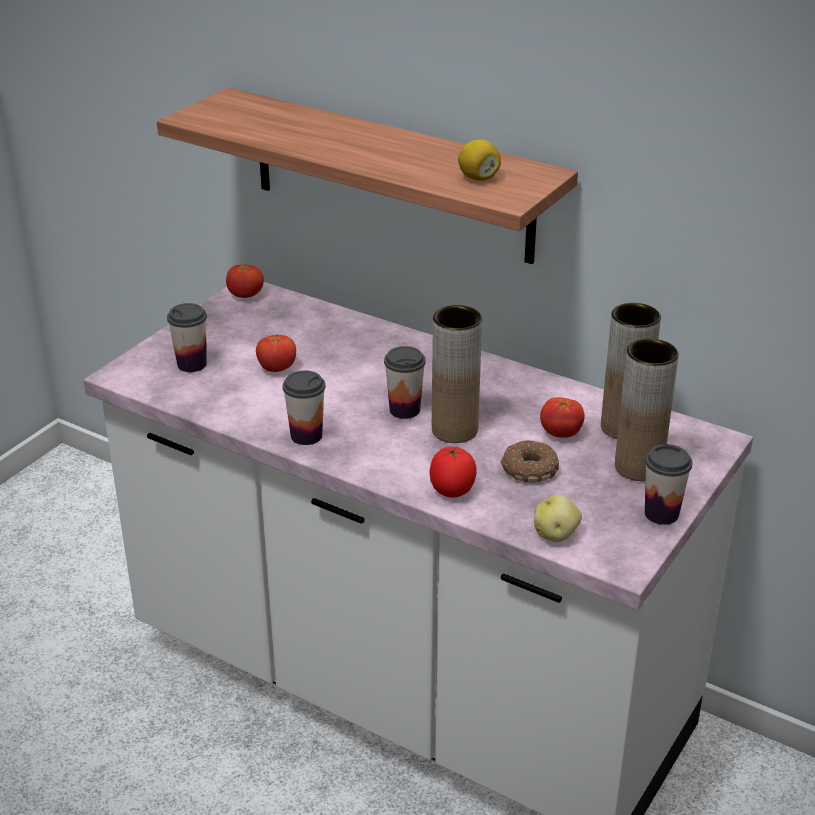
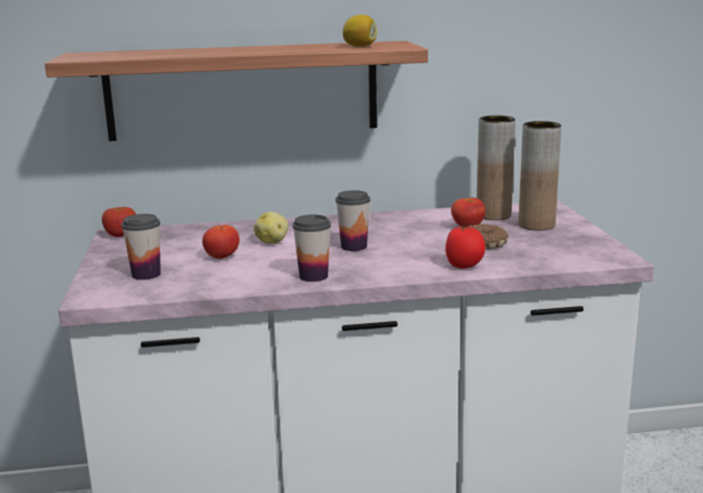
camera: 40 degrees left, 15 degrees down
(454, 430) = (404, 244): brown vase -> none
(556, 534) = (560, 260): potato -> potato (272, 242)
(661, 513) = (589, 236): cup -> none

